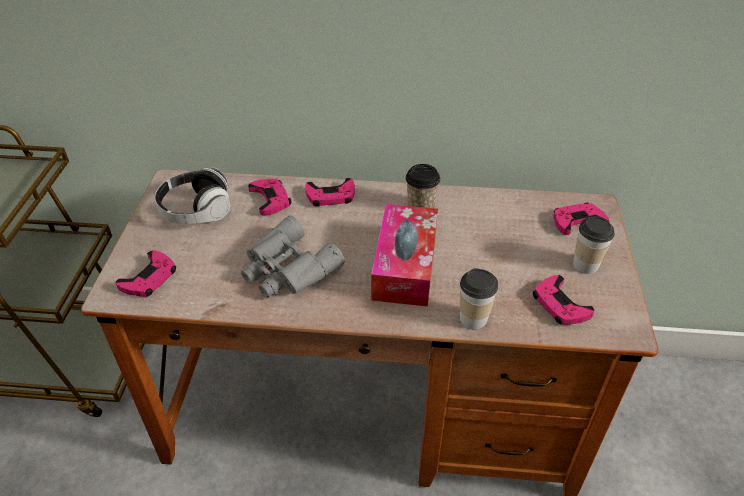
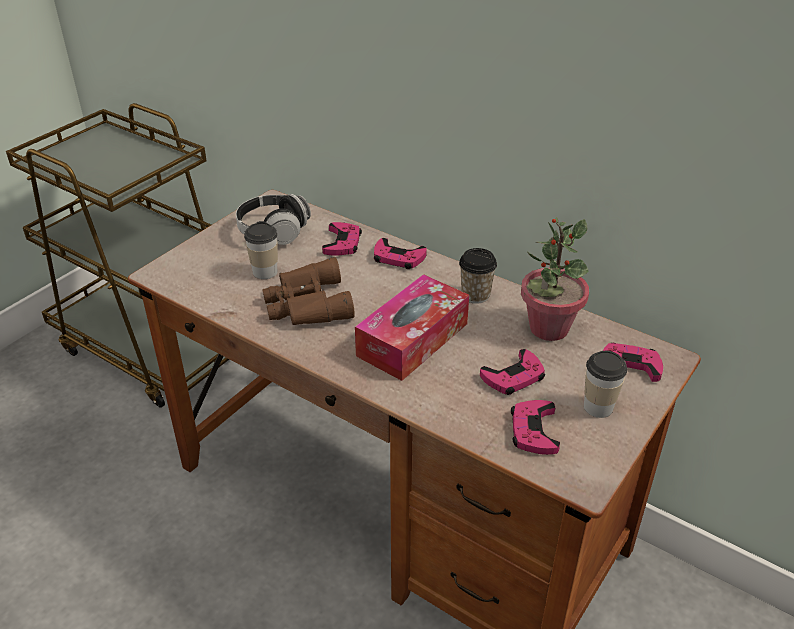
camera: 30 degrees right, 5 degrees down
(149, 278) = (194, 271): pink game controller -> pink game controller (513, 377)
(287, 269) = (306, 304): grey binoculars -> brown binoculars
(473, 319) = (435, 408): cup -> cup (265, 272)
(498, 214) = (548, 328): none -> potted plant

